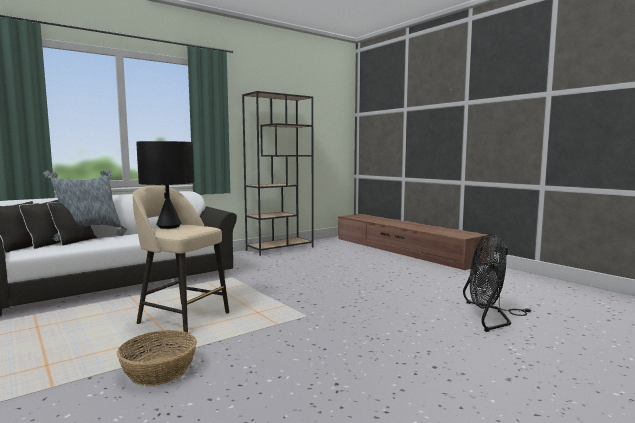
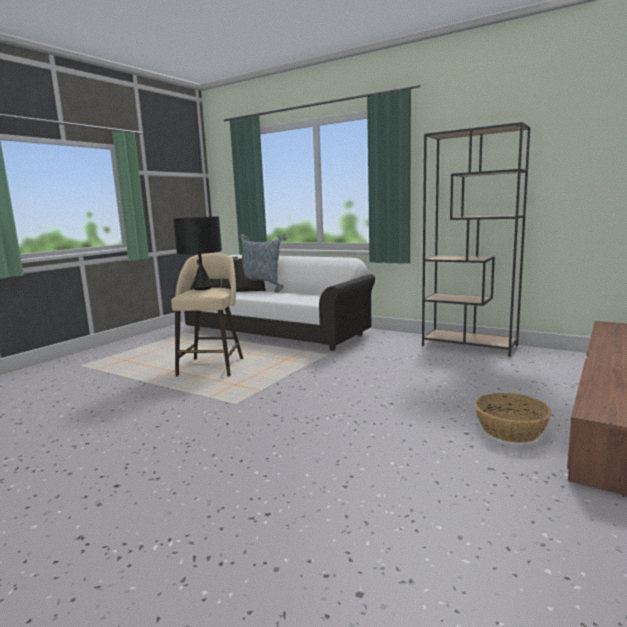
camera: 70 degrees right, 5 degrees up
(159, 370) = (116, 385): basket -> basket (511, 430)
(491, 315) = (303, 520): black fan -> none

